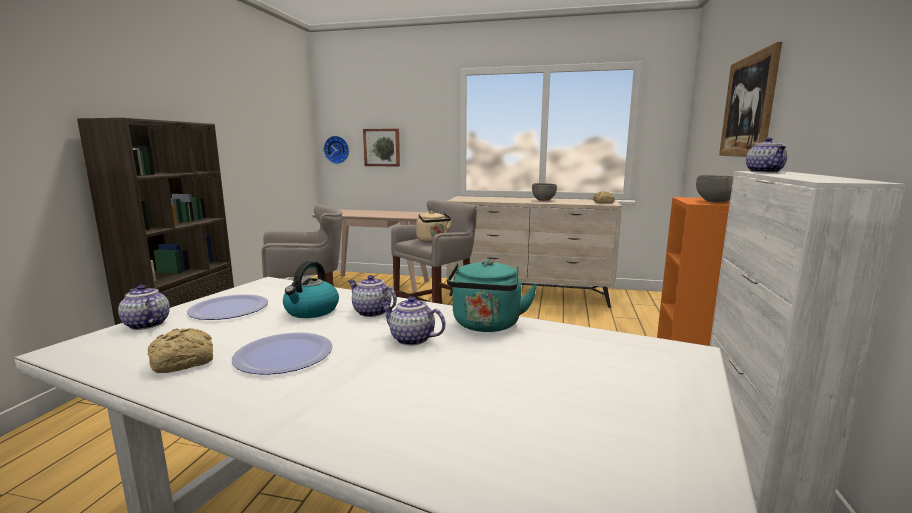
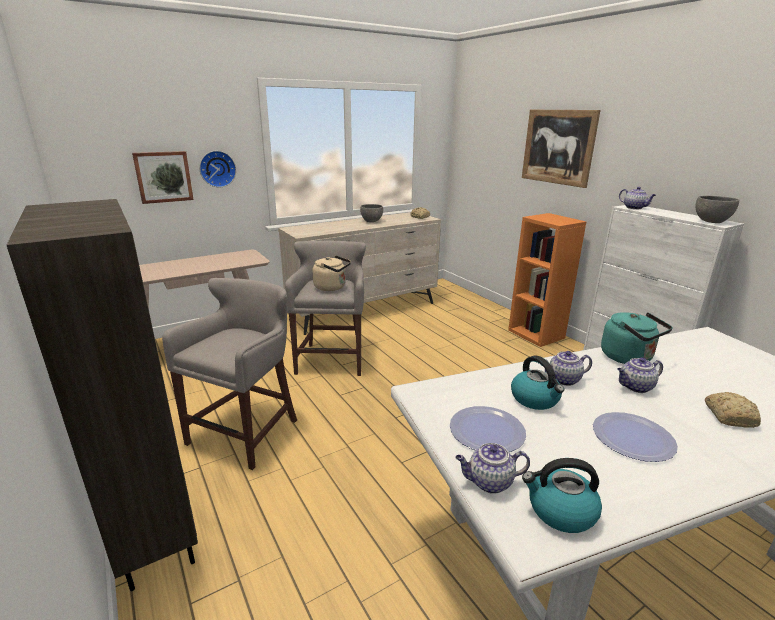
camera: 45 degrees left, 10 degrees up
(117, 351) = (560, 511): none -> kettle
(185, 362) = (616, 481): bread -> bread (730, 416)
(337, 150) = (89, 184): wall clock -> wall clock (217, 168)
(716, 201) = (560, 219): grey bowl -> grey bowl (711, 221)

